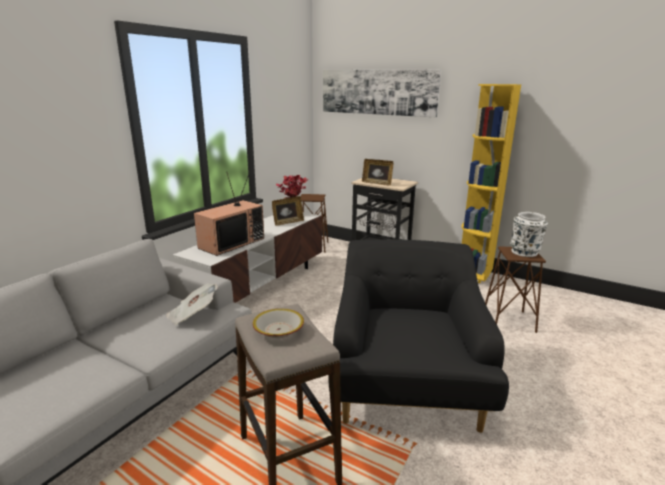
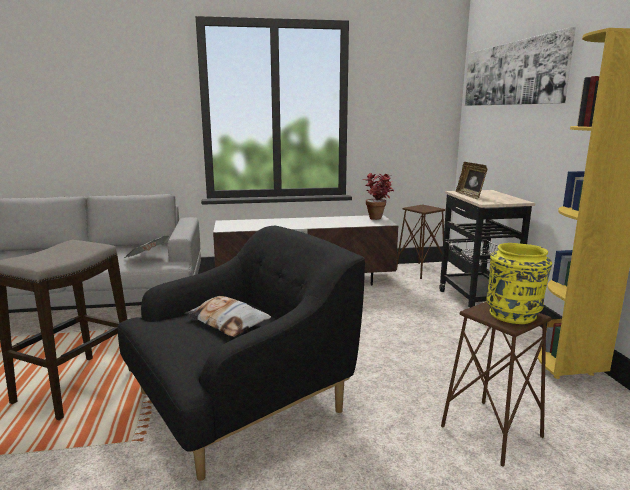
camera: 50 degrees right, 5 degrees down
(231, 243) = (267, 224): television -> none
(278, 330) = (58, 251): bowl -> none
(288, 222) = (350, 223): picture frame -> none
(409, 324) = (227, 321): none -> pillow
(524, 252) = (513, 315): white vase -> yellow vase

